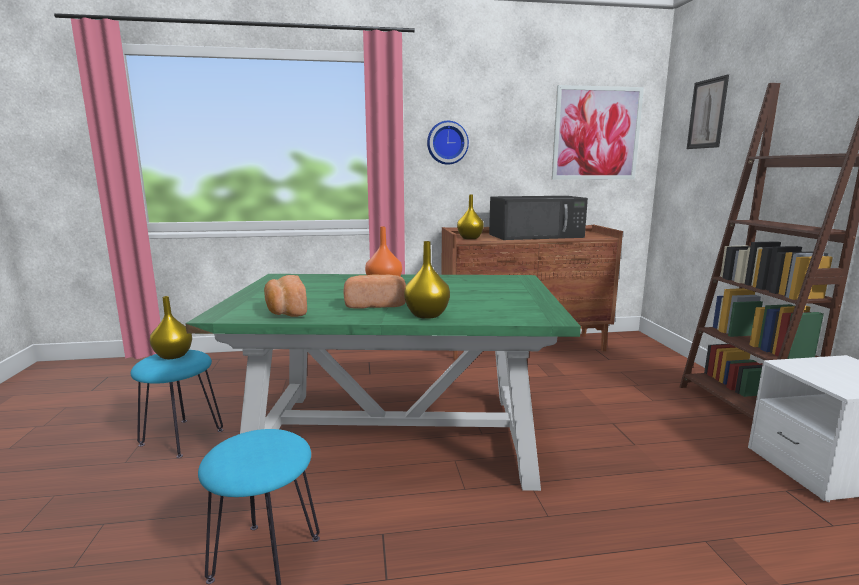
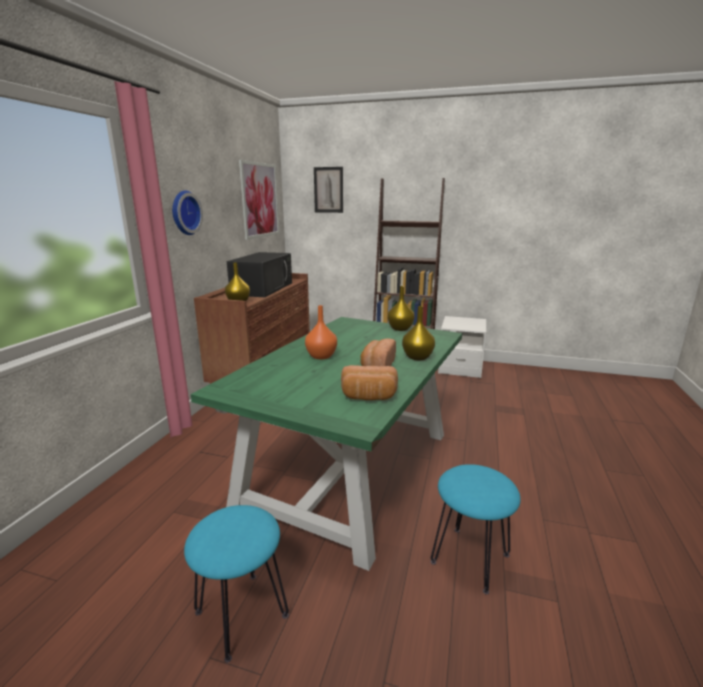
camera: 65 degrees left, 5 degrees up
(174, 355) = (227, 526): yellow vase -> yellow vase (400, 328)

